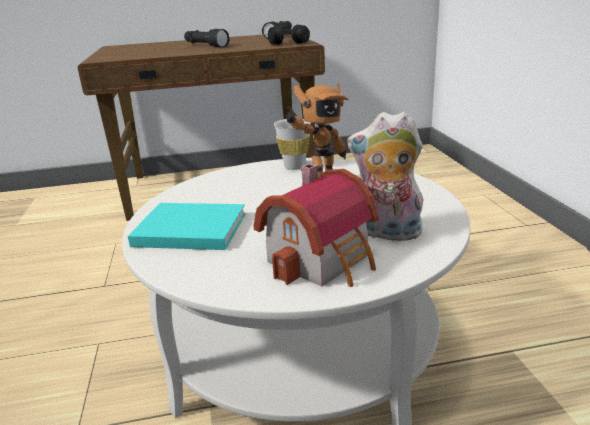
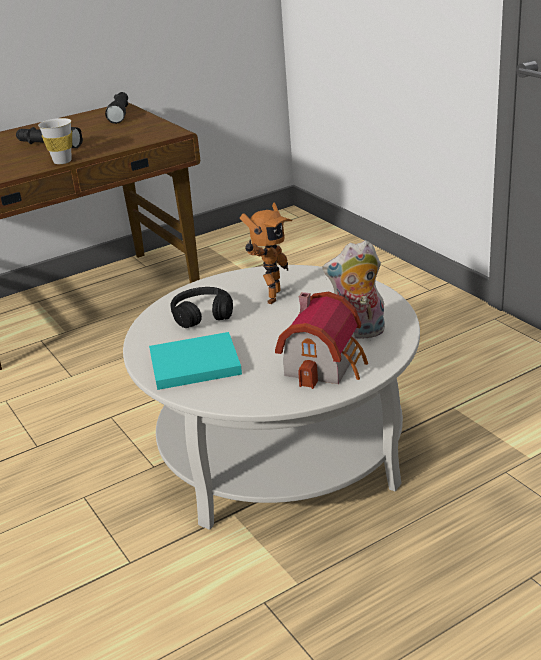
camera: 20 degrees left, 5 degrees up
(289, 43) = (151, 131): black headphones -> black headphones (202, 315)
(294, 166) = (232, 283): white cup -> white cup (62, 161)

